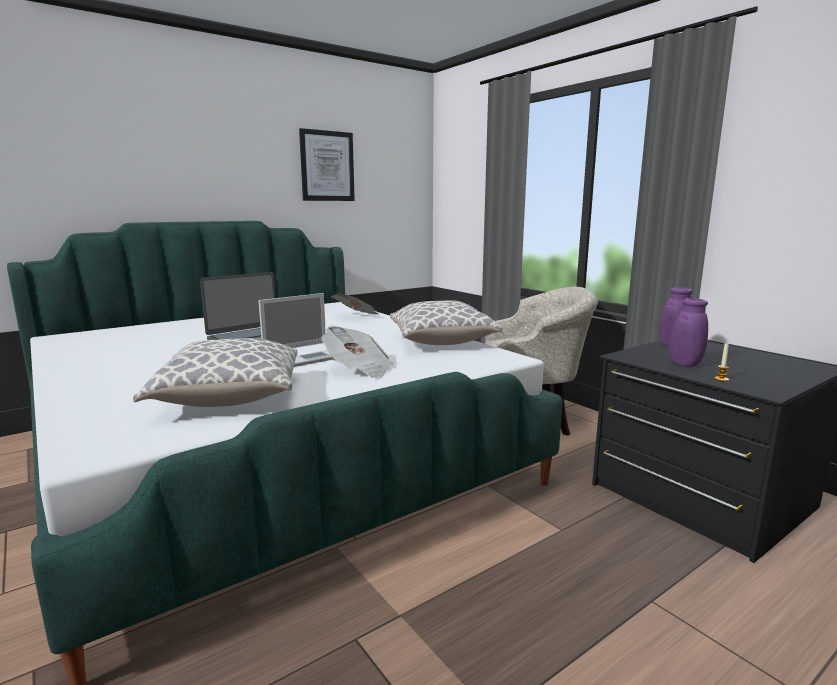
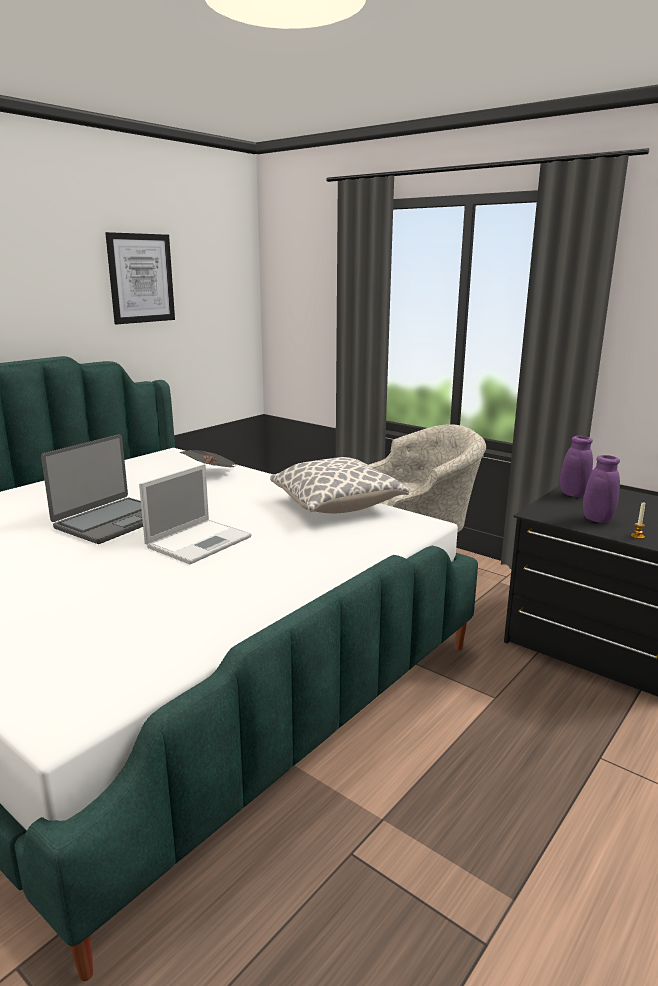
camera: 15 degrees left, 5 degrees up
(229, 398) = (159, 618): pillow -> none
(358, 370) = (275, 558): newspaper -> none

